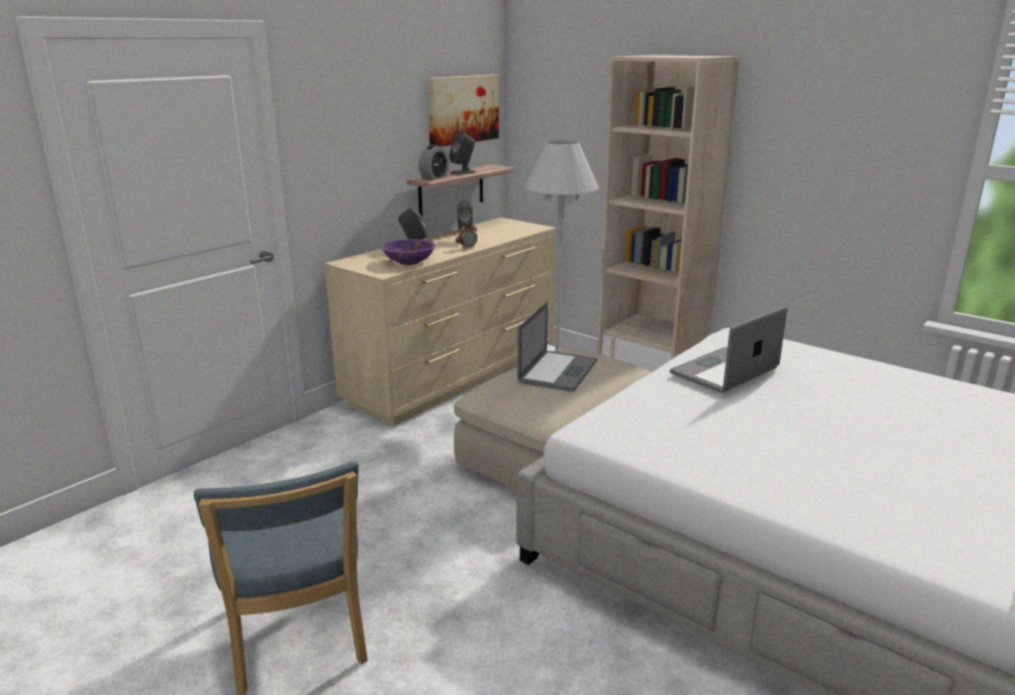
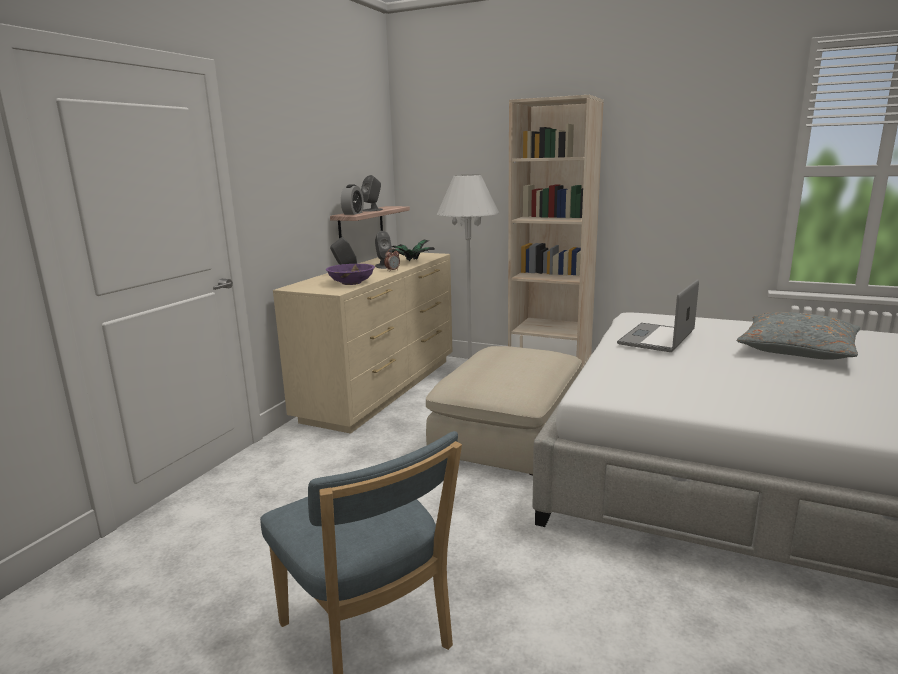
camera: 15 degrees left, 5 degrees down
(462, 109) = (365, 157): picture -> none
(501, 236) = (412, 261): none -> potted plant
(558, 371) = (504, 361): laptop -> none
(887, 410) = (797, 349): none -> grey pillow

